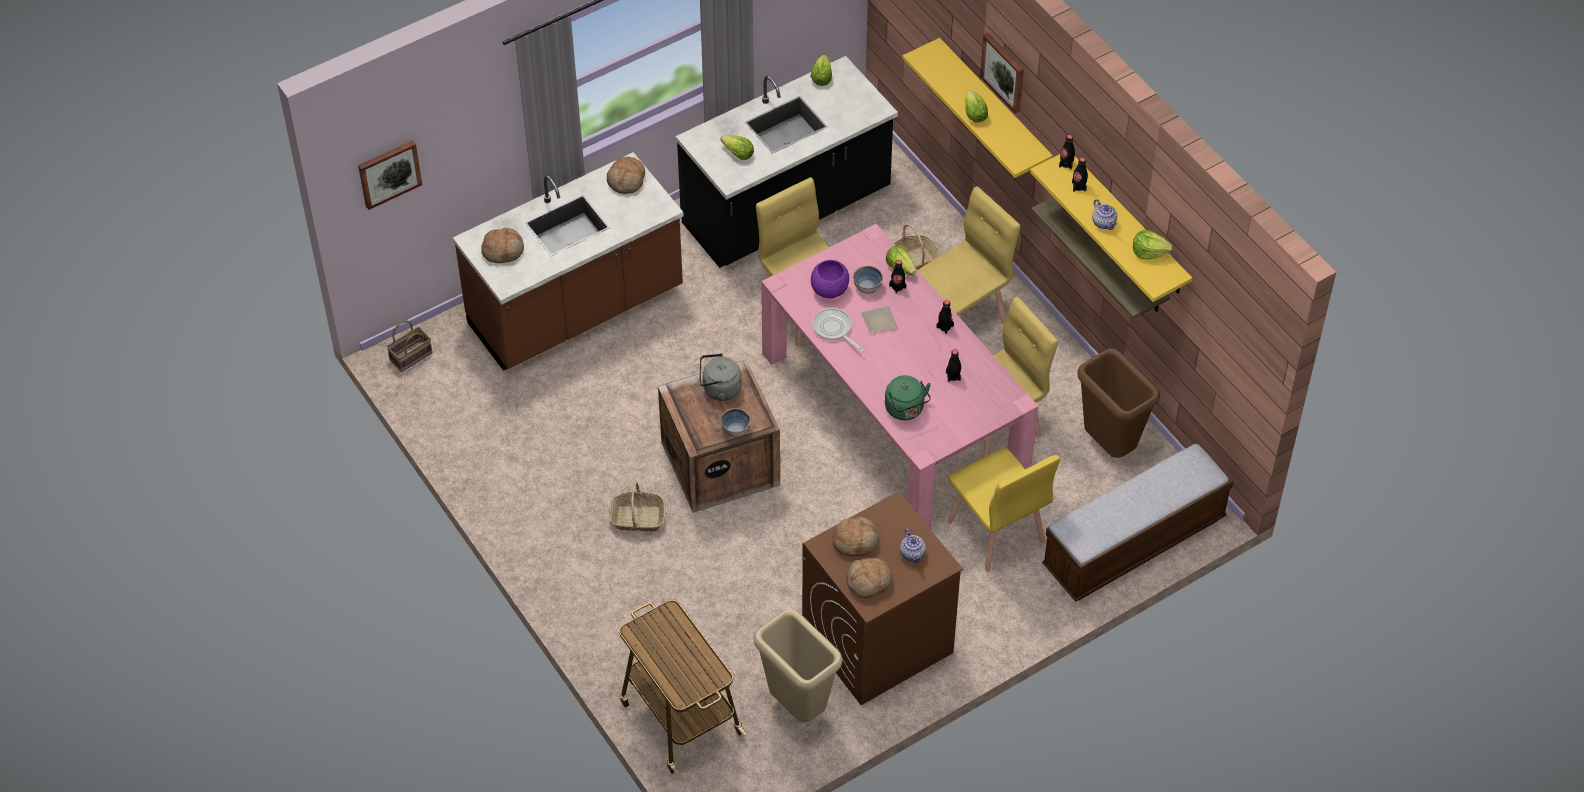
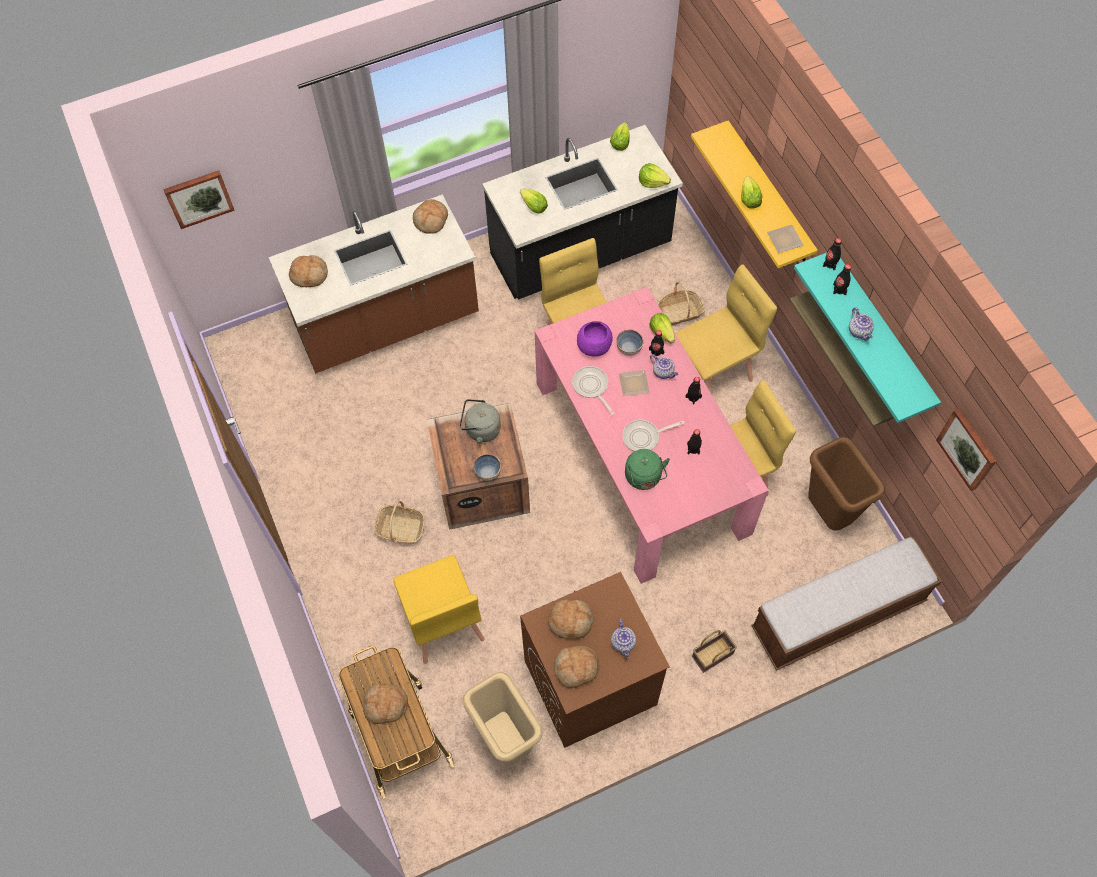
camera: 10 degrees right, 10 degrees up
(410, 357) = (240, 349): basket -> basket (712, 656)
(675, 653) = (385, 705): none -> bread
(899, 371) = (644, 437): none -> frying pan
(909, 306) = (663, 372): none -> teapot
(996, 532) = (714, 586): yellow chair -> yellow chair (442, 623)
(1004, 72) = (783, 163): picture -> picture (968, 449)
(1015, 149) = (783, 239): none -> plate
(1127, 225) = (881, 333): yellow shelf -> turquoise shelf
(1149, 252) = (900, 368): lettuce -> lettuce (652, 182)

